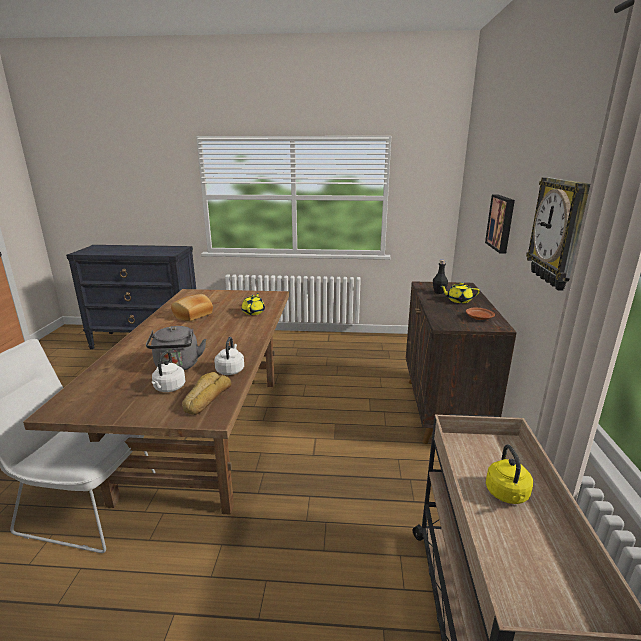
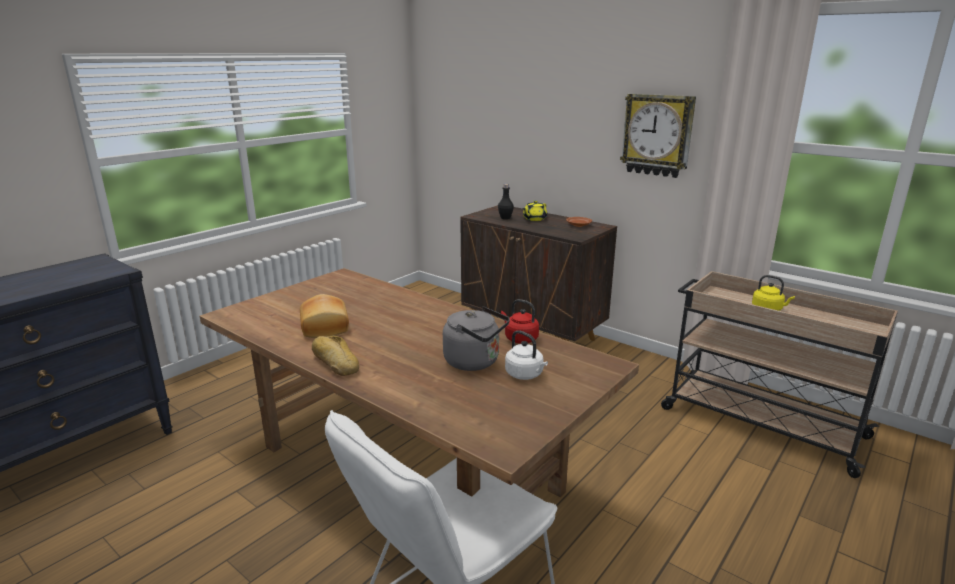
camera: 55 degrees left, 0 degrees up
(206, 398) = (569, 361): bread -> bread (335, 362)
(230, 370) = (519, 338): white kettle -> red kettle
(253, 312) = (378, 296): yellow teapot -> none
(501, 223) = (542, 138): picture -> none

